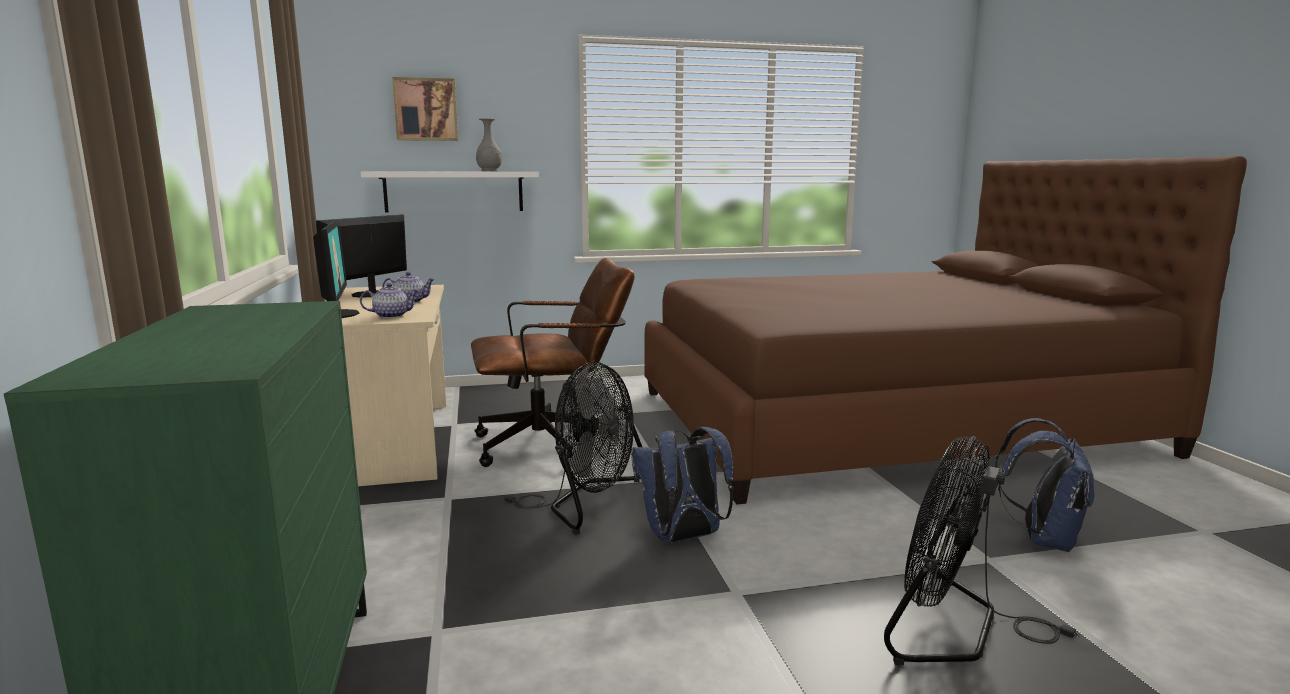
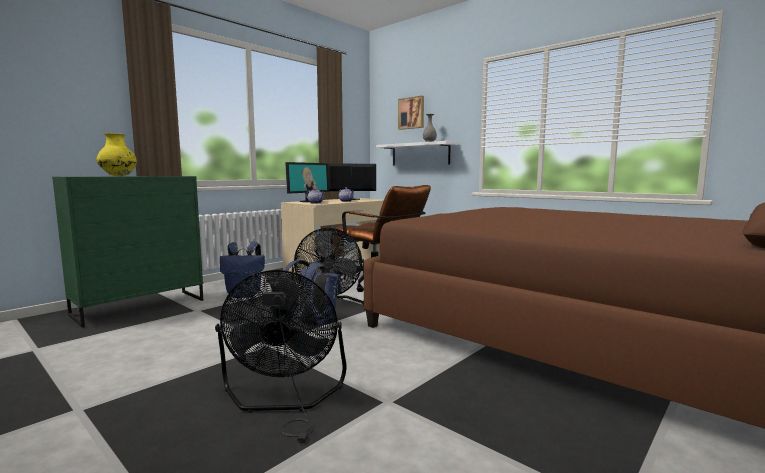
camera: 55 degrees right, 5 degrees down
(212, 340) = (118, 176): none -> yellow vase
(1042, 539) = (455, 419): blue backpack -> blue backpack (245, 295)

